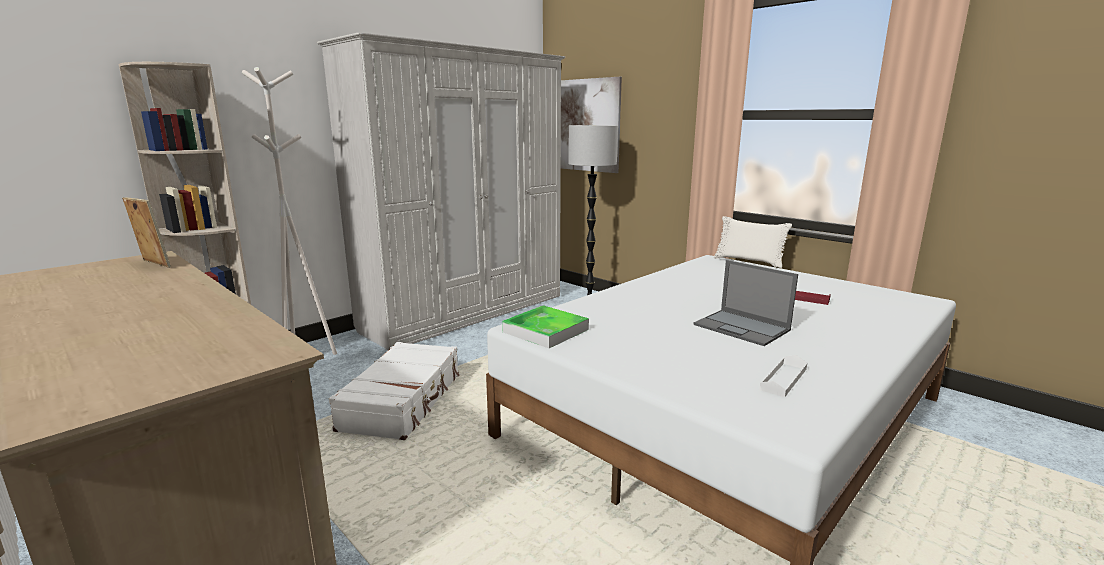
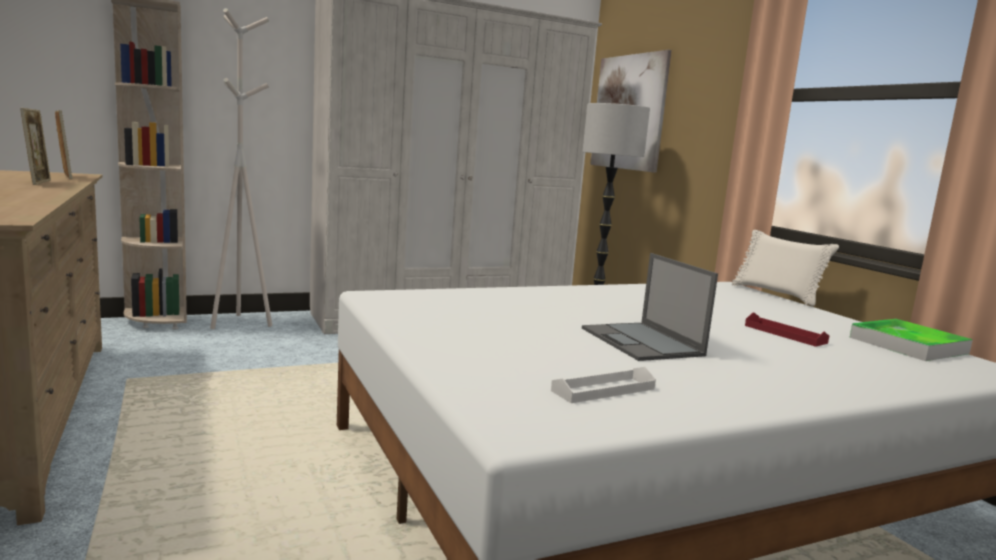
camera: 20 degrees right, 5 degrees down
(155, 281) = (39, 182): none -> picture frame
(403, 401) = (288, 377): white suitcase -> none
(545, 331) = (396, 302): tray -> tray (908, 345)

